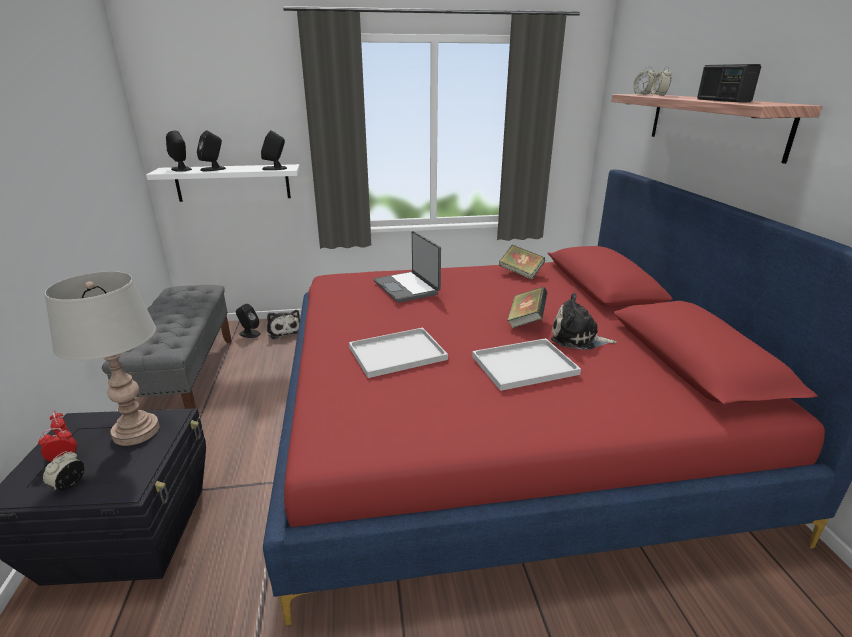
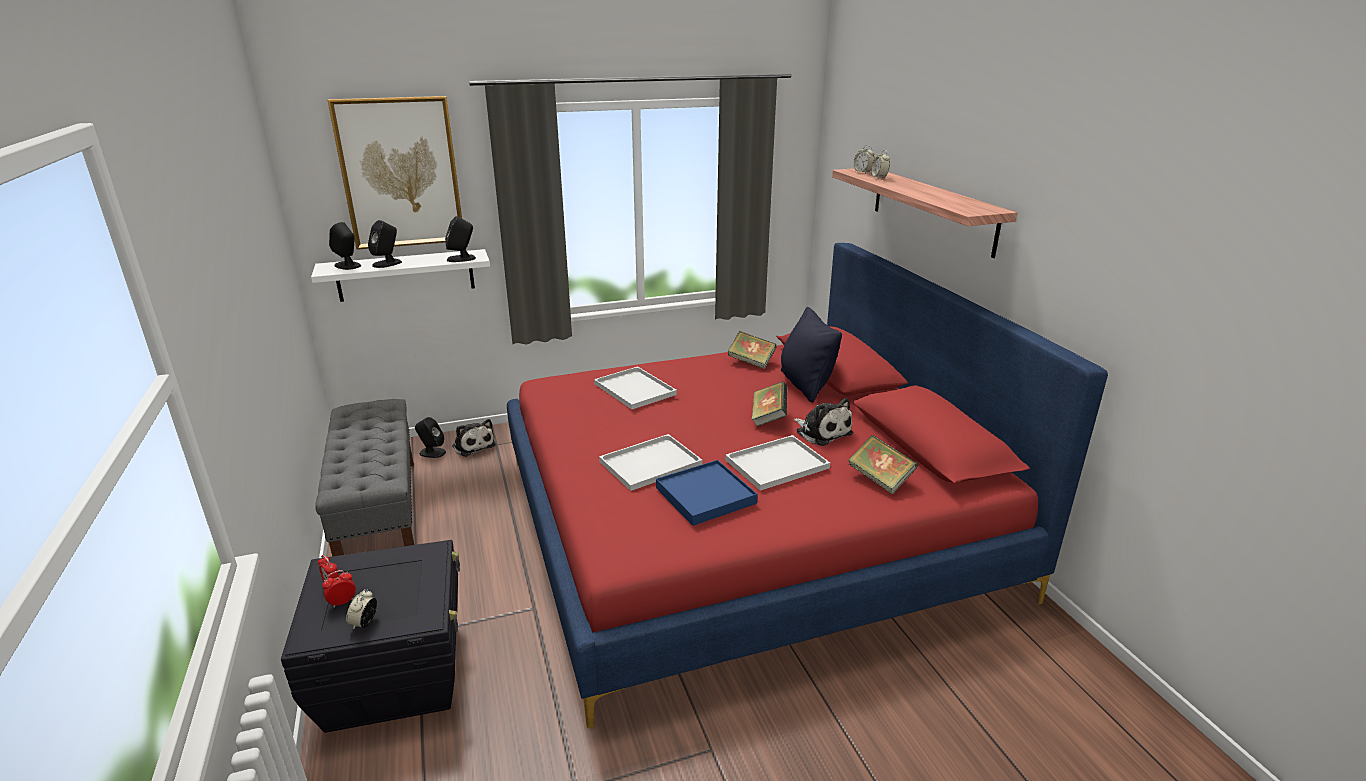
camera: 10 degrees left, 0 degrees up
(136, 432) = (402, 568): grey table lamp -> none
(227, 92) = (400, 173): none -> picture
(407, 287) = (636, 389): laptop -> white tray
(441, 390) = (706, 496): none -> blue tray
(568, 295) = (805, 385): none -> black pillow
(577, 338) = (822, 432): plush toy -> plush toy turned 135 degrees counterclockwise
(635, 392) = (880, 479): none -> book
(722, 100) = (937, 198): radio -> none

